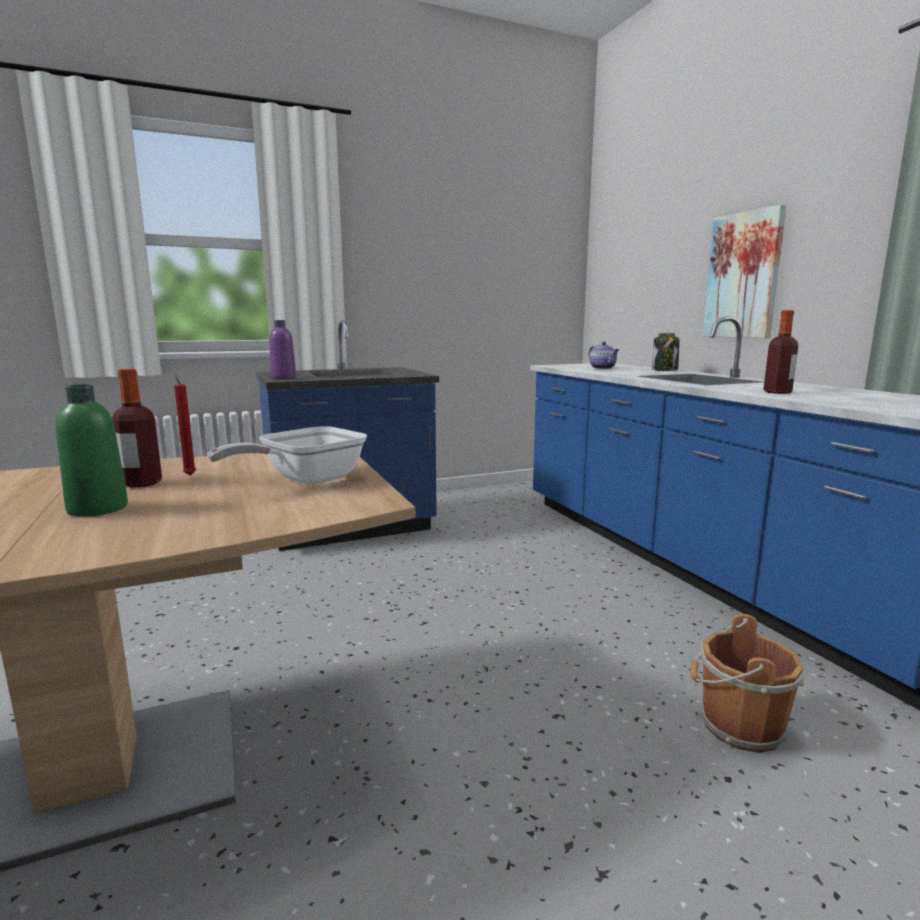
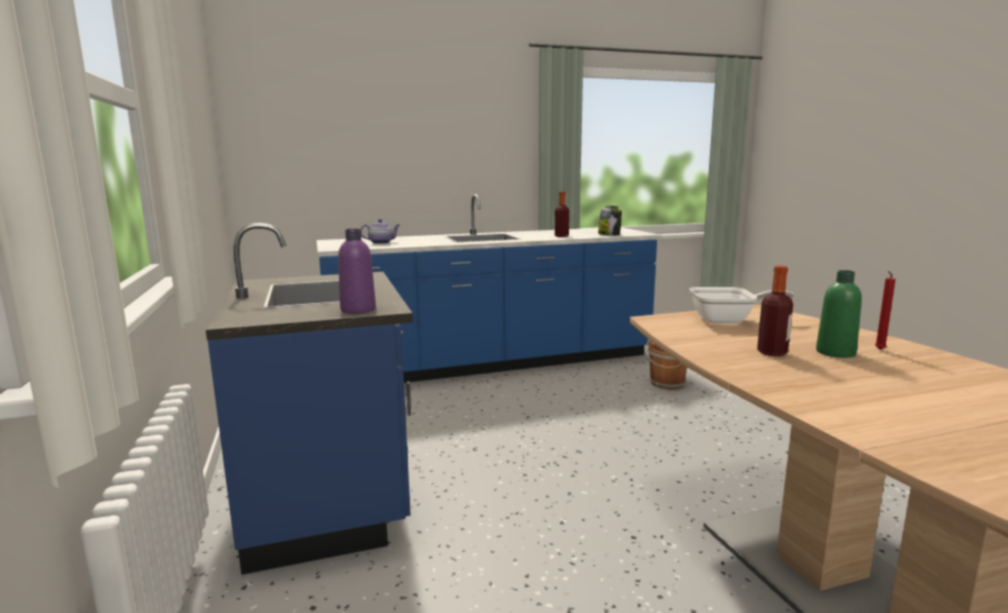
camera: 85 degrees left, 0 degrees up
(189, 475) = (738, 344): red candle -> red candle (879, 350)
(305, 480) = (728, 320): frying pan -> frying pan turned 45 degrees counterclockwise
(665, 370) = (413, 237): jar -> jar (609, 234)
(743, 276) = (435, 164): picture -> none

